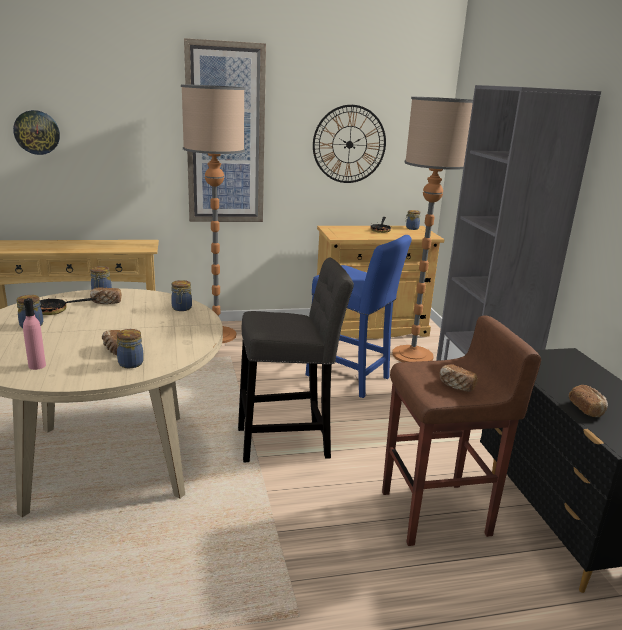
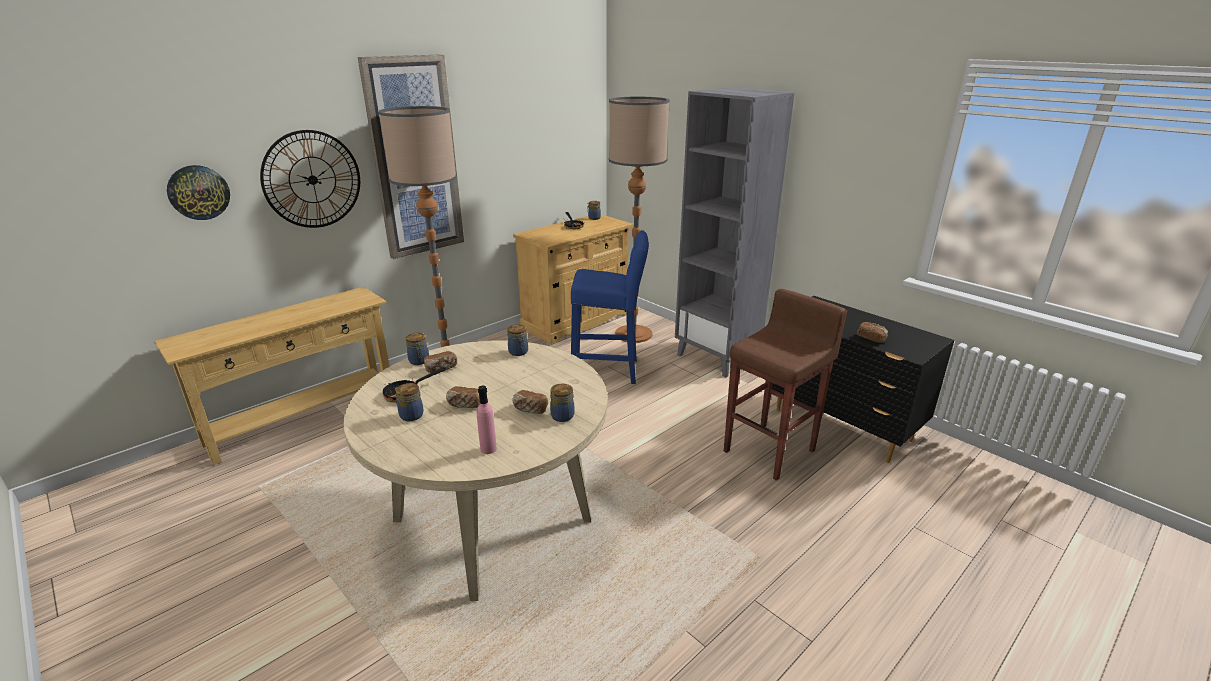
camera: 30 degrees left, 5 degrees up
(289, 442) = (620, 441): grey stool -> none
(349, 144) = (528, 147): wall clock -> wall clock (312, 180)
(456, 386) = (791, 349): bread -> bread (464, 405)

